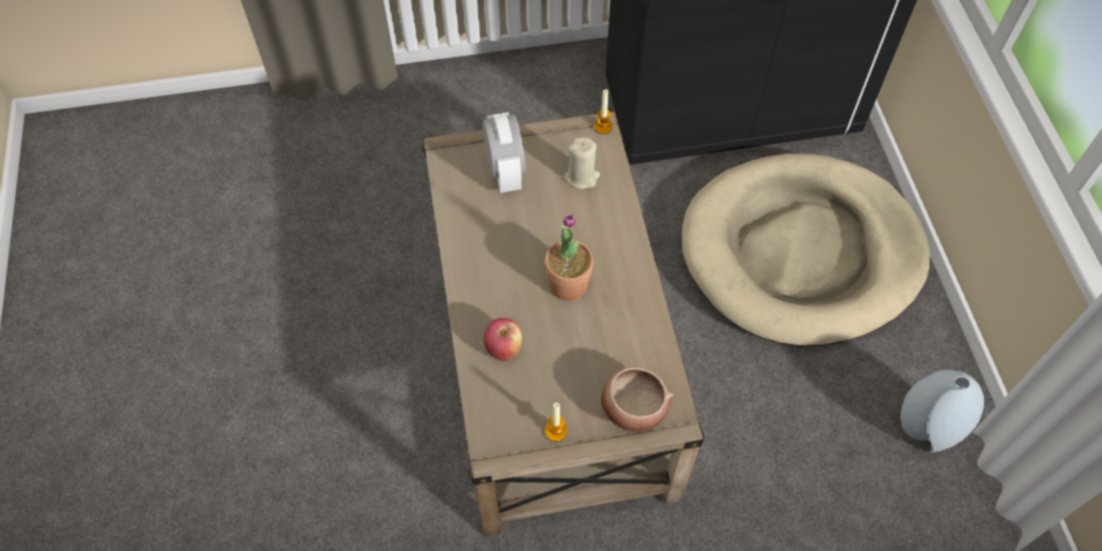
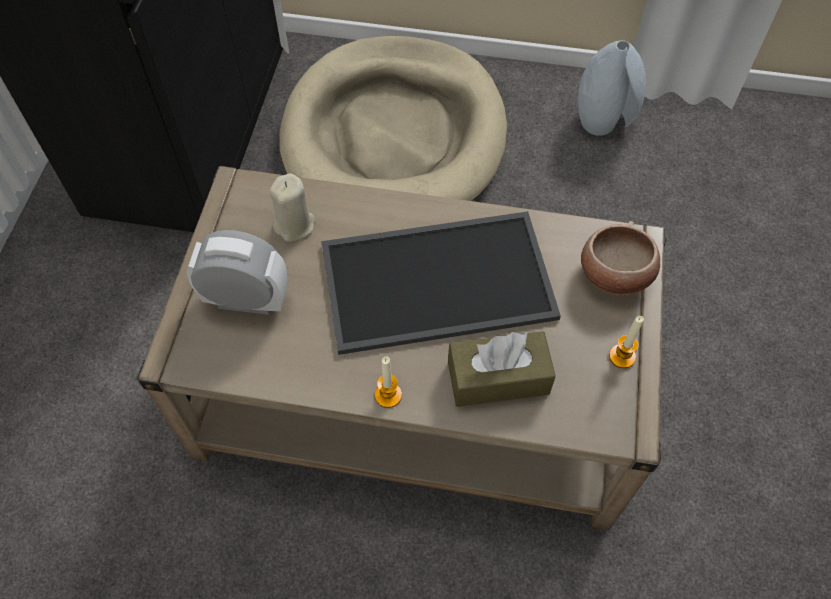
camera: 70 degrees left, 0 degrees up
(504, 349) = (498, 378): apple -> brown tissue box
(568, 284) = (435, 285): potted plant -> tray
(603, 127) = (236, 182): candle -> candle (388, 395)

